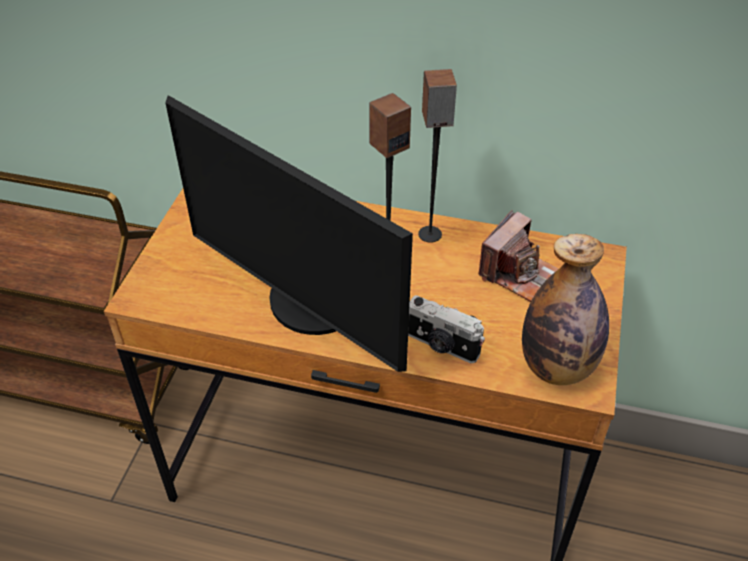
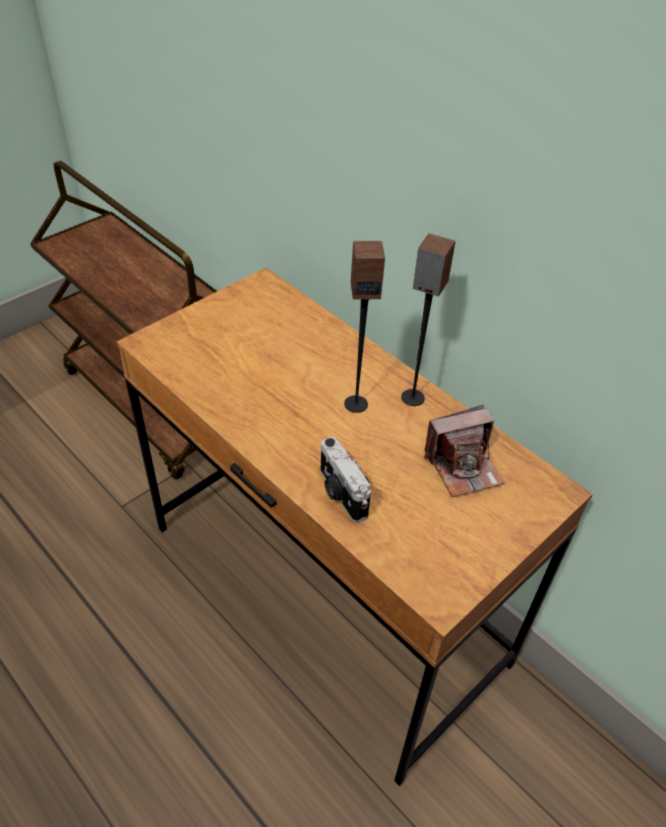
camera: 30 degrees right, 0 degrees up
(310, 305) = (264, 408): monitor -> none
(557, 367) = (427, 565): bottle -> none

